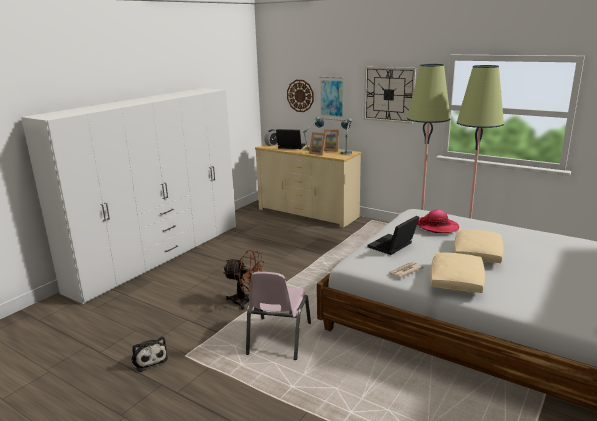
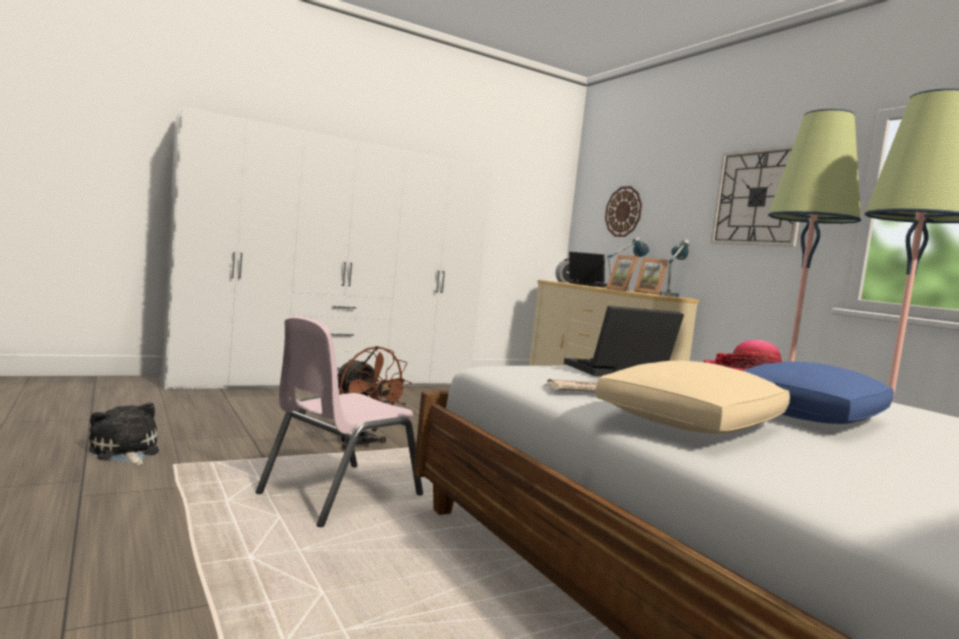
camera: 25 degrees right, 15 degrees down
(149, 359) = (125, 452): plush toy -> plush toy turned 150 degrees clockwise
(331, 98) = (666, 212): picture -> none
(477, 254) = (807, 416): beige pillow -> blue pillow

